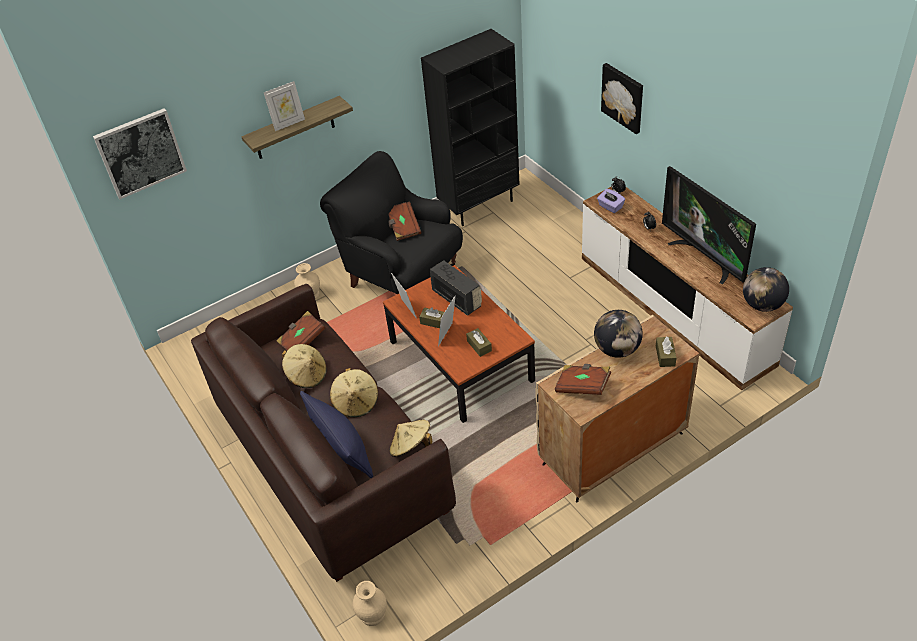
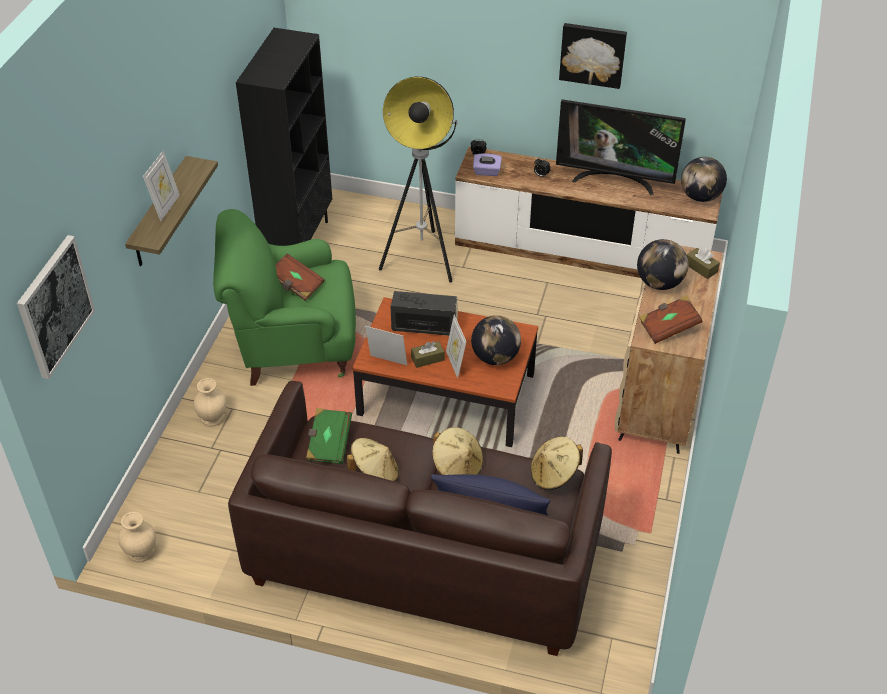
camera: 45 degrees left, 0 degrees up
(302, 340) = (328, 444): brown book -> green book
(372, 614) = (620, 659): beige vase -> beige vase (141, 551)
(402, 275) = (293, 346): black armchair -> green armchair
(479, 346) = (495, 357): brown tissue box -> globe
(547, 258) = (422, 259): none -> floor lamp
(623, 97) = (467, 50): picture -> picture (592, 54)

